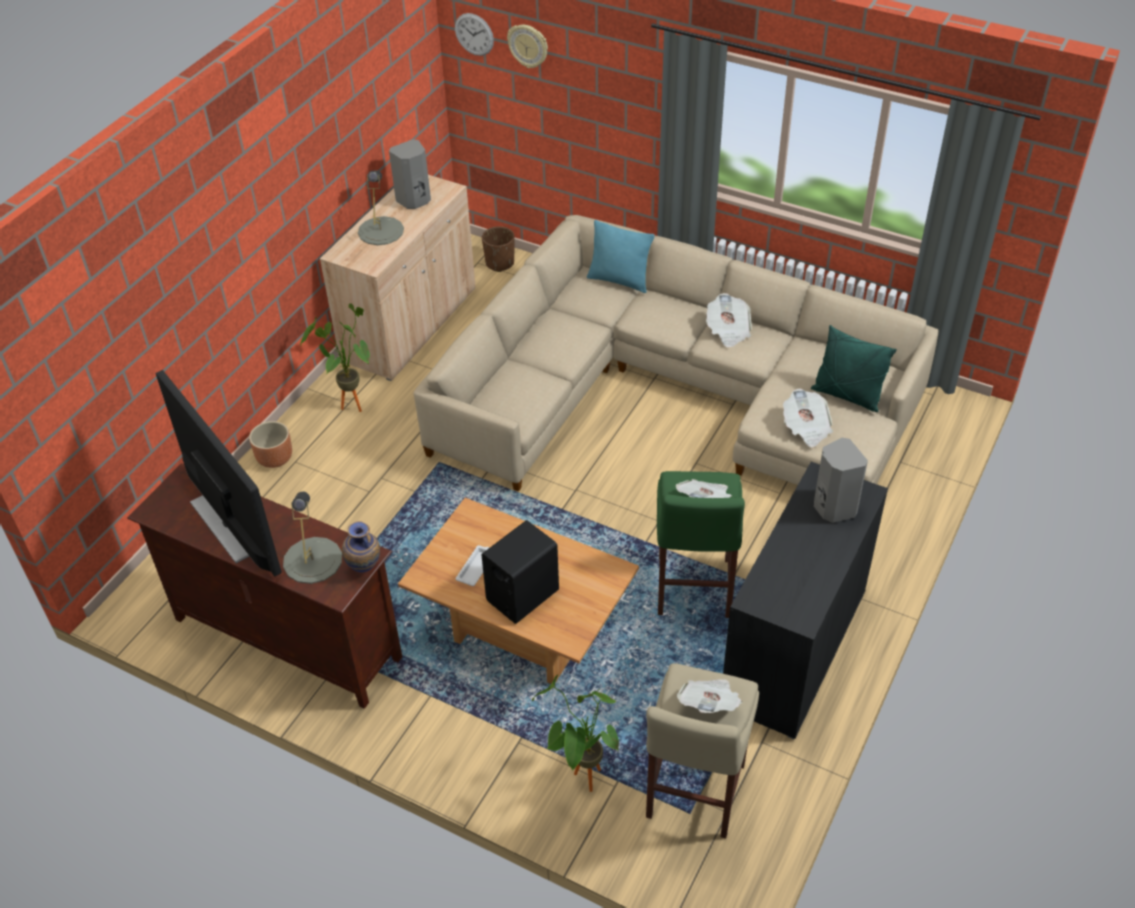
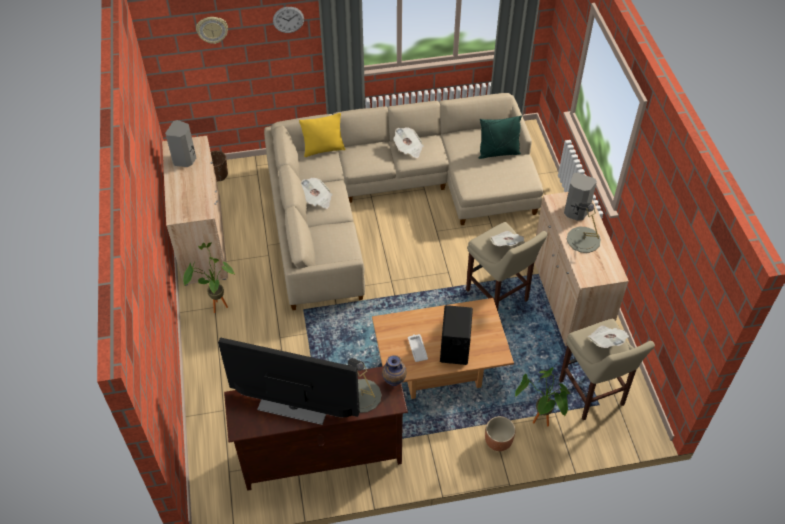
camera: 40 degrees left, 5 degrees up
(275, 459) = (205, 364): brown planter -> brown planter (498, 441)
(380, 231) = (185, 189): grey table lamp -> grey table lamp (583, 239)
(474, 34) = (168, 36): wall clock -> wall clock (288, 19)
(619, 280) = (323, 149): turquoise pillow -> yellow pillow
(693, 591) = (498, 297): green stool -> beige stool
(793, 649) = (569, 297): black cabinet -> beige cabinet
(806, 428) = (495, 180): newspaper -> newspaper (317, 199)

